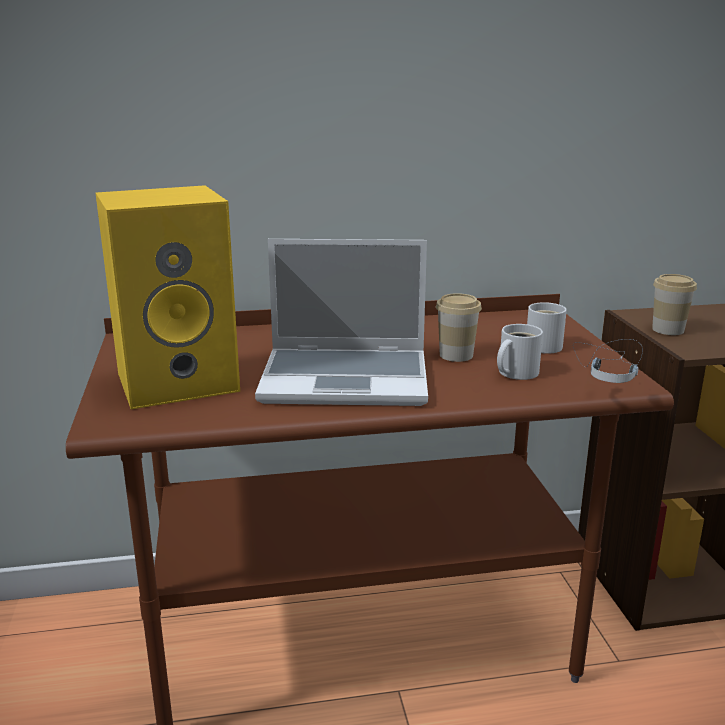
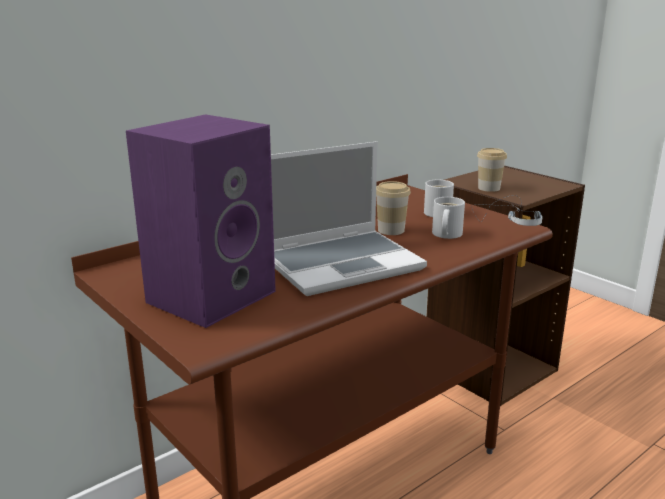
camera: 30 degrees left, 0 degrees up
(180, 381) = (212, 295): yellow speaker -> purple speaker

